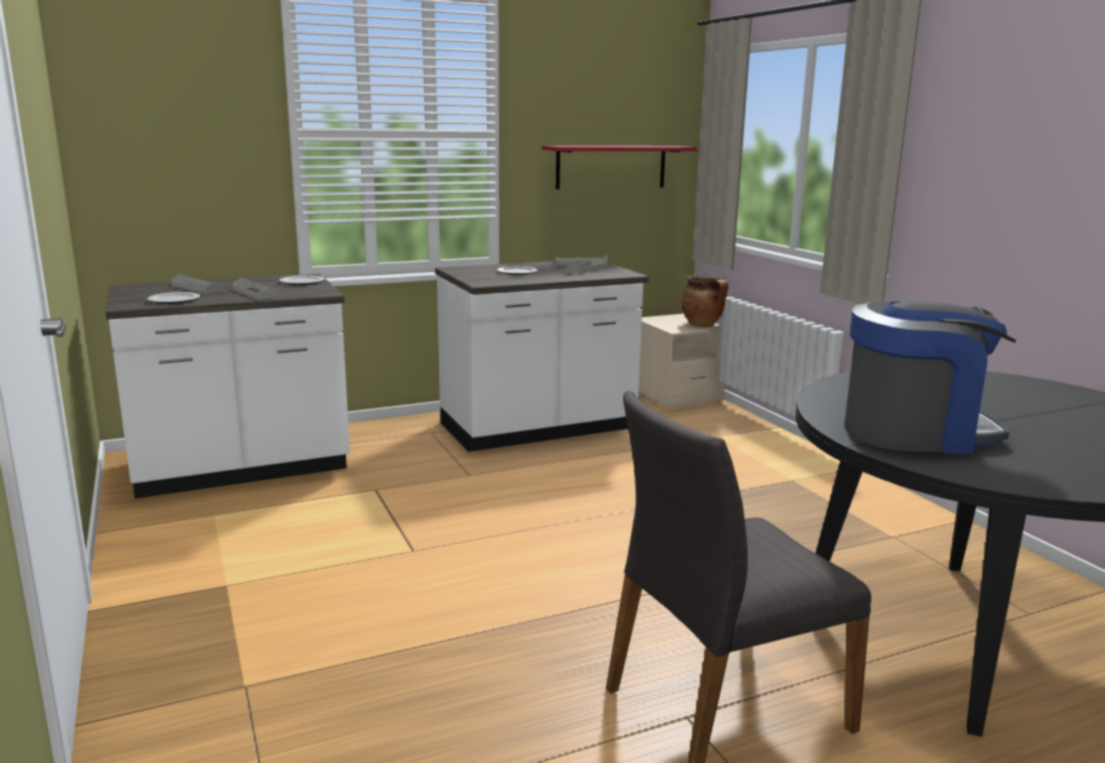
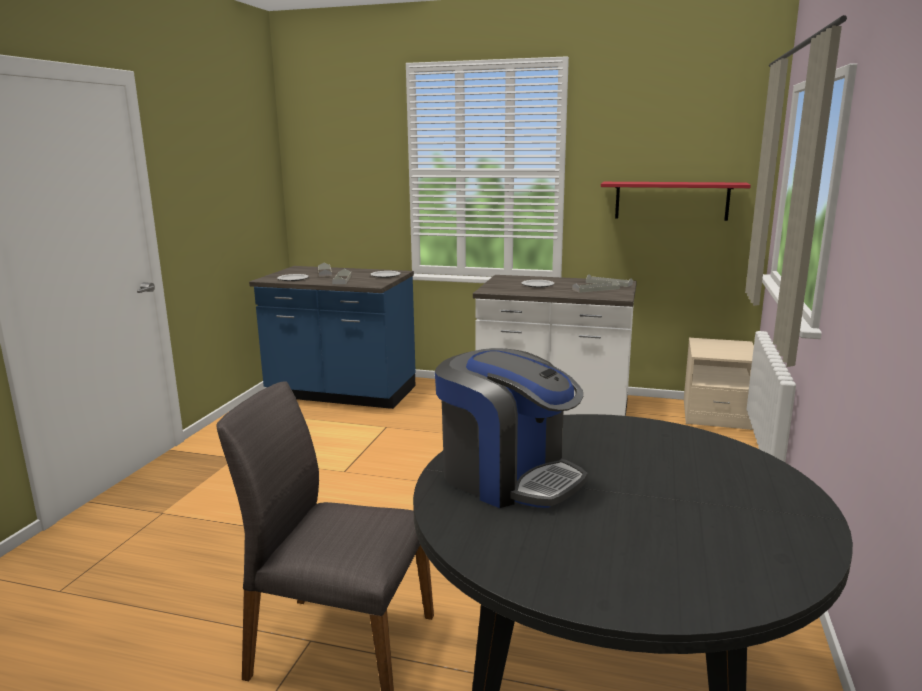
camera: 40 degrees right, 0 degrees up
(241, 469) = (341, 394): white counter -> blue counter
(703, 325) = (739, 354): cooking pot -> none

